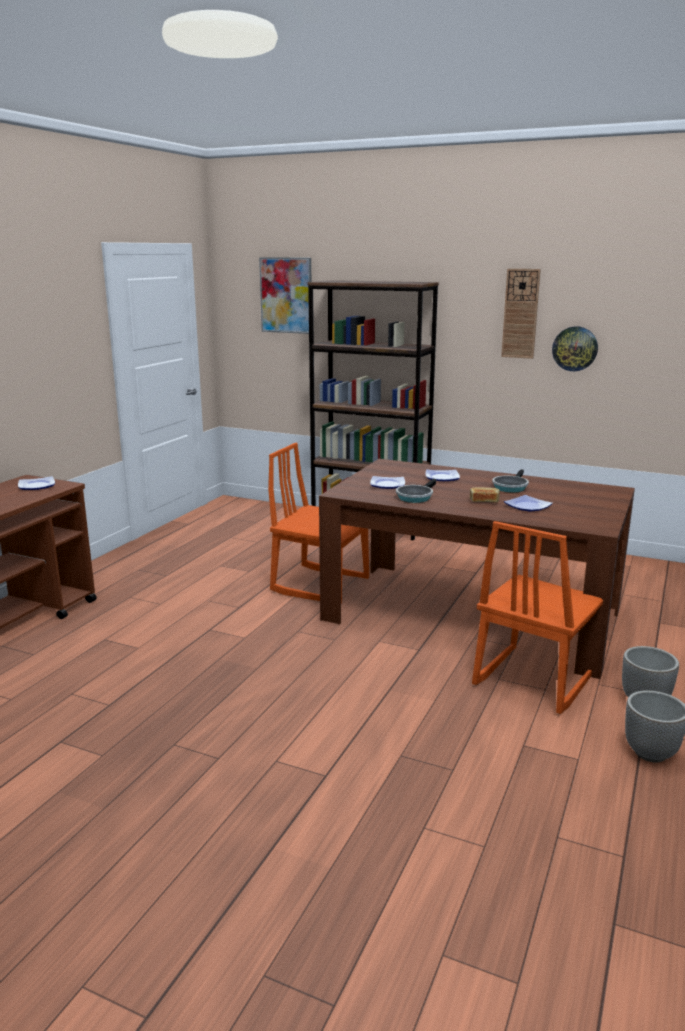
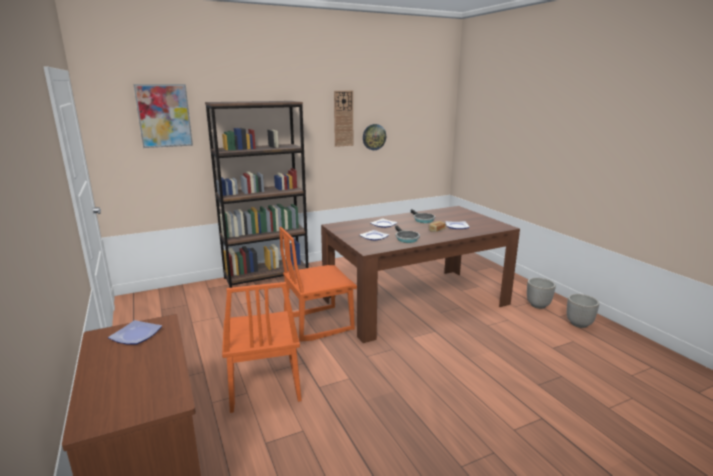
camera: 50 degrees left, 0 degrees up
(533, 679) = (495, 318): orange chair -> orange chair (263, 386)

